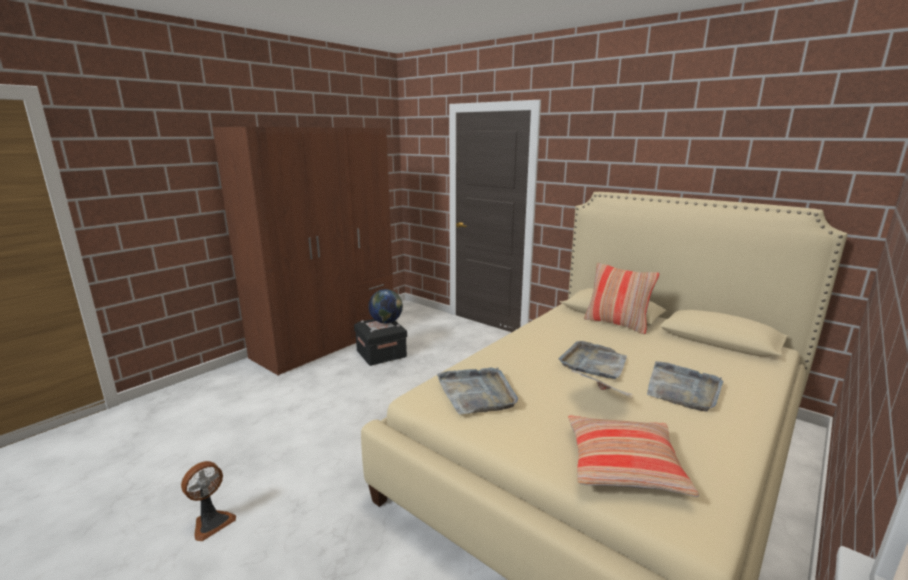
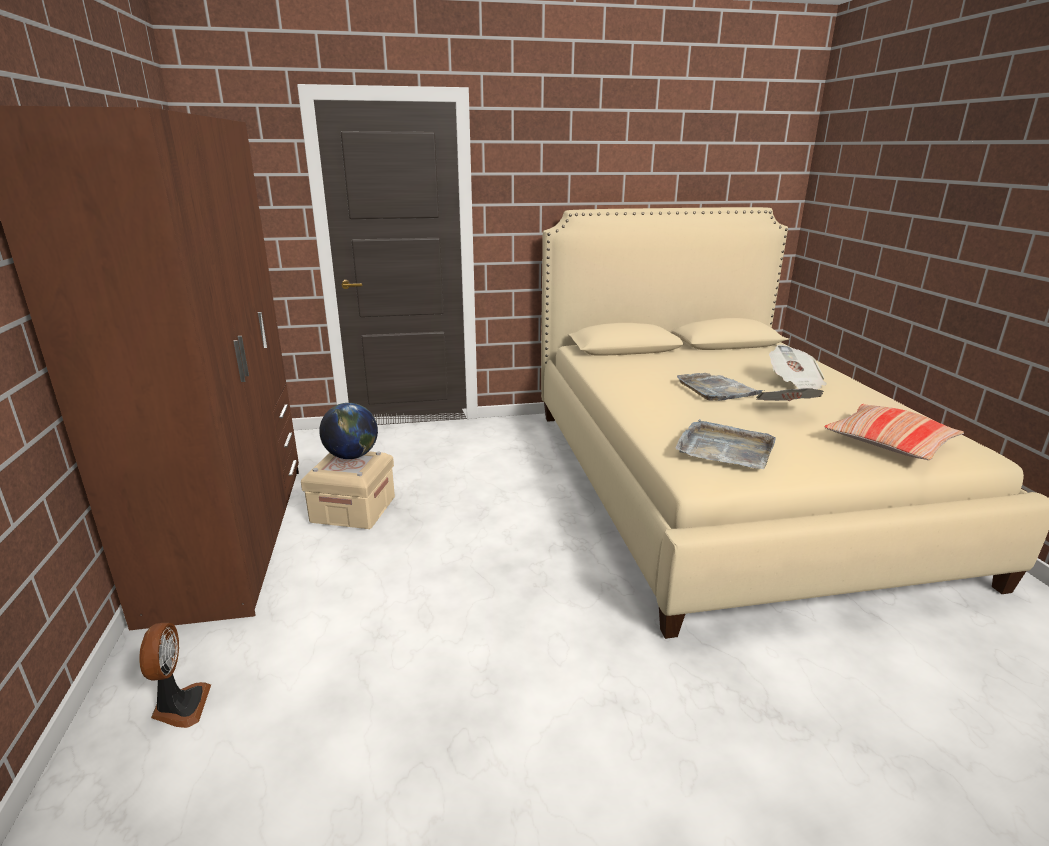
camera: 50 degrees left, 5 degrees up
(211, 522) = (577, 803): fan -> fan (180, 706)
(381, 354) = (353, 509): black storage box -> beige storage box
(616, 323) = (649, 355): pillow -> none
(682, 389) = (795, 384): grey tray -> newspaper

